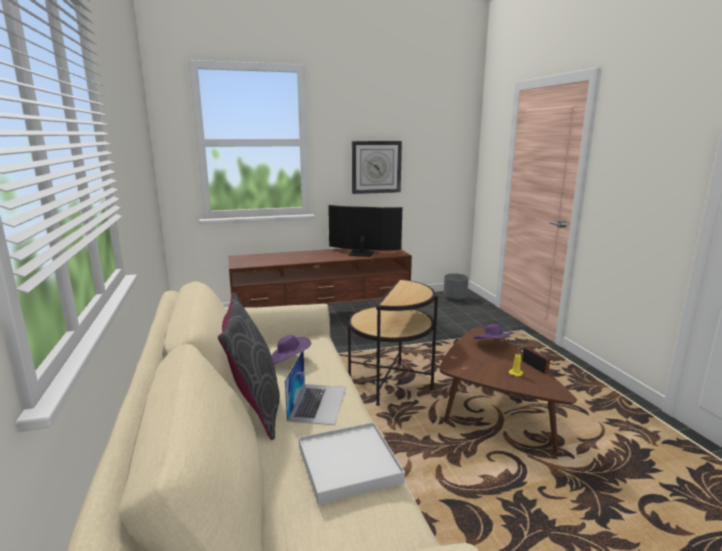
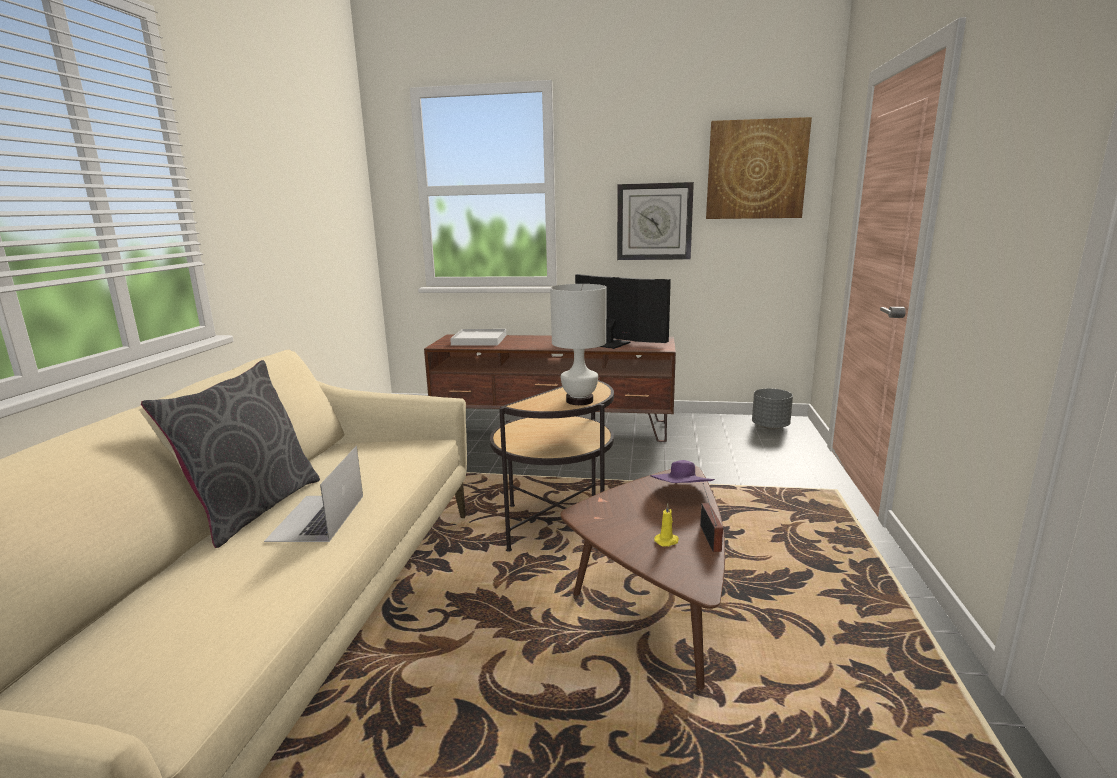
camera: 25 degrees right, 0 degrees up
(289, 361) = (362, 463): purple hat -> none
(318, 403) = (317, 517): laptop -> laptop turned 150 degrees clockwise
(349, 464) = (242, 598): white tray -> white tray (479, 340)
(419, 295) = (579, 401): none -> white table lamp
(438, 134) = (756, 170): none -> picture

